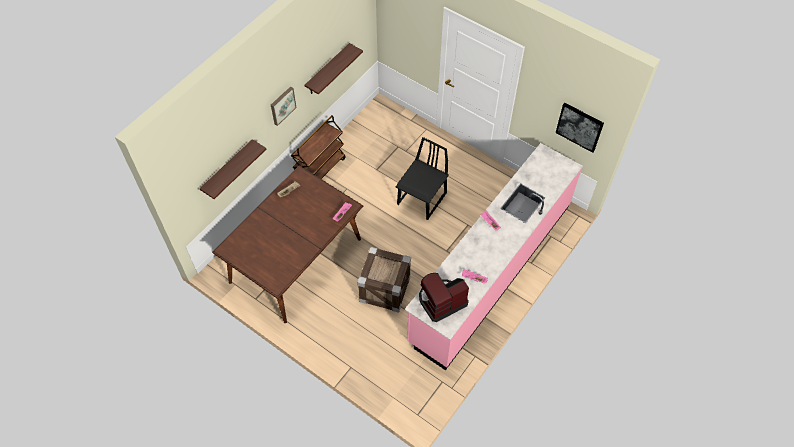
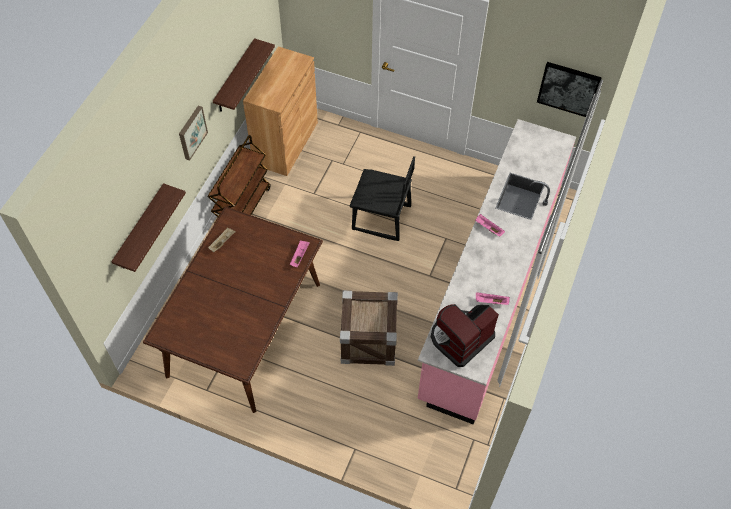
camera: 15 degrees left, 0 degrees up
(366, 126) = (285, 143): none -> brown cabinet
(422, 199) = (381, 218): black chair -> black chair turned 90 degrees clockwise

